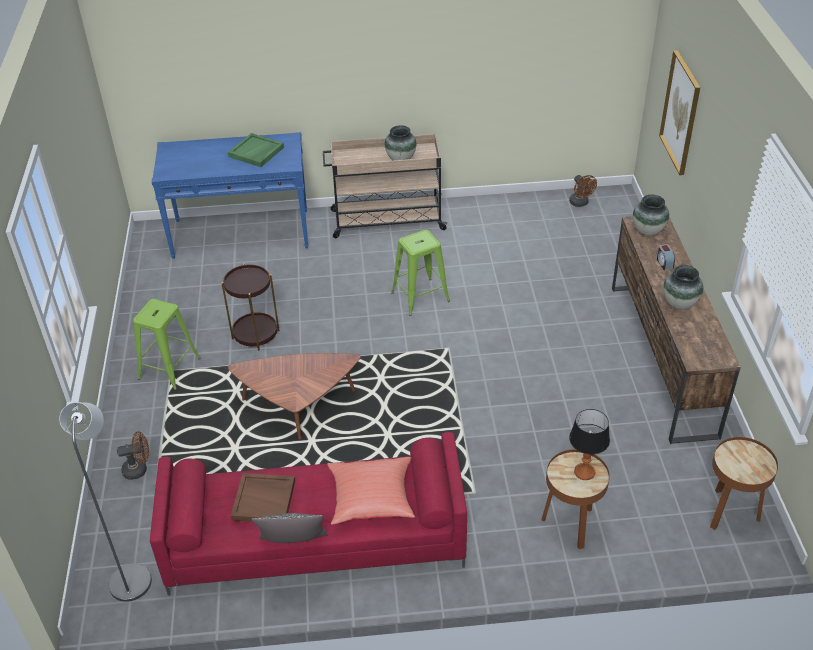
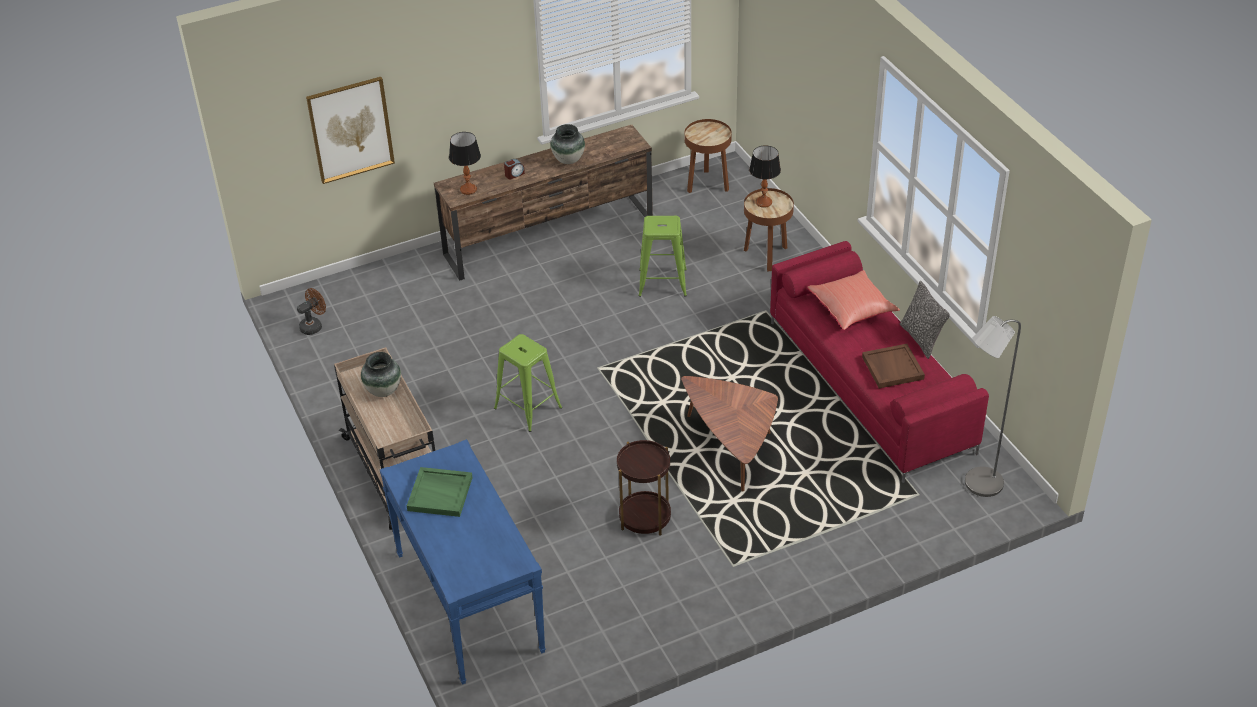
camera: 110 degrees left, 0 degrees up
(139, 469) = (870, 532): brown fan -> none
(169, 368) = (730, 568): green stool -> green stool (662, 282)
(647, 231) = (468, 190): vase -> table lamp

